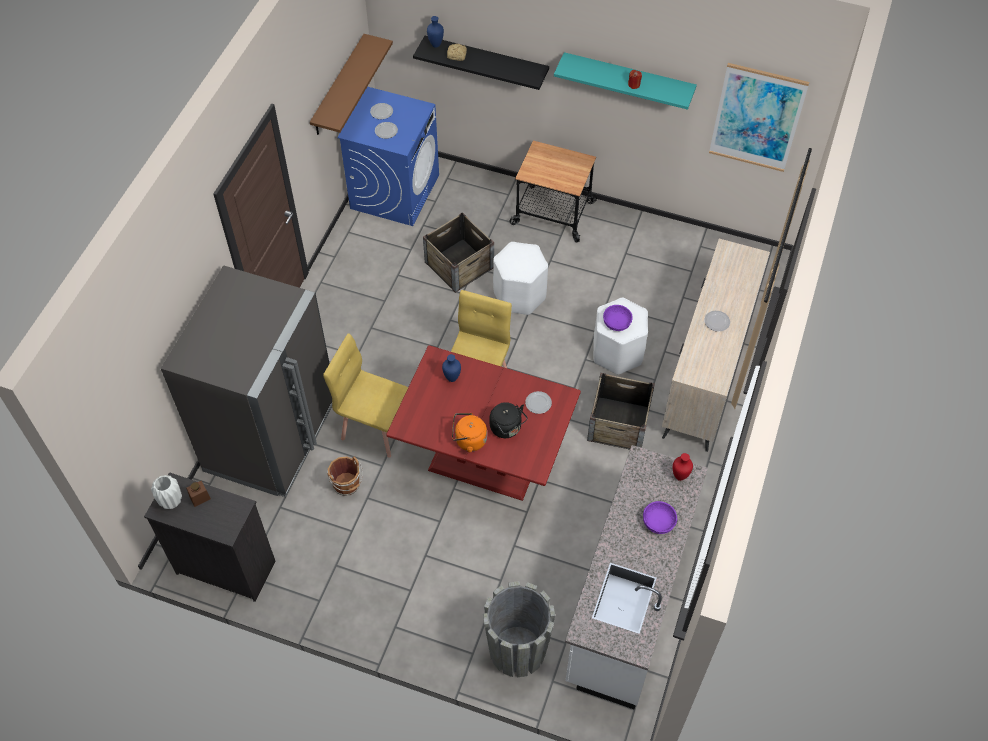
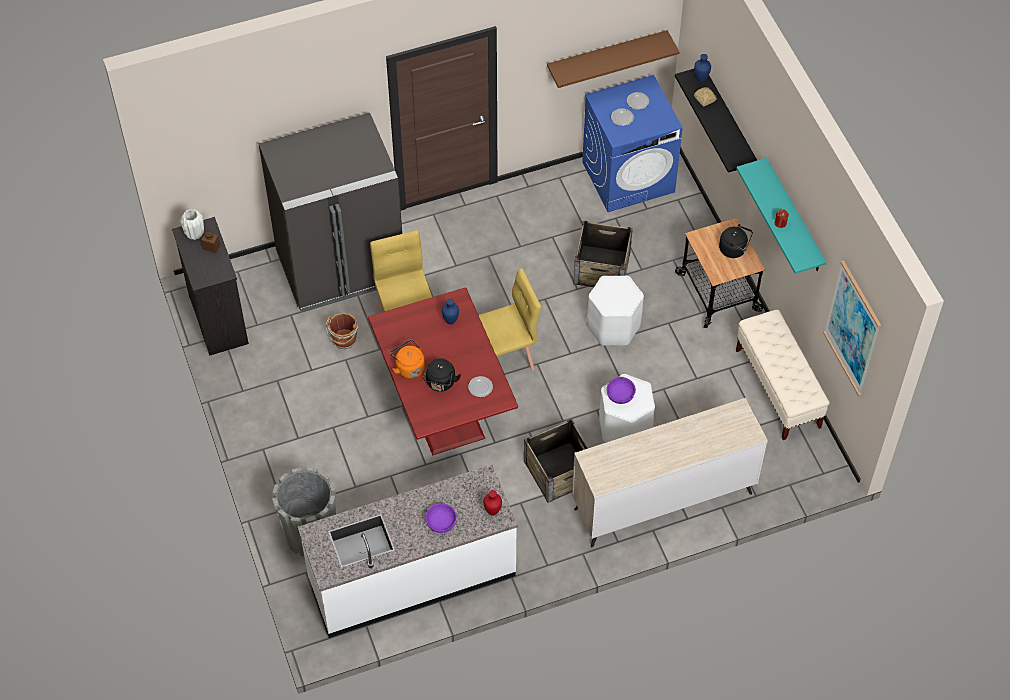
camera: 50 degrees right, 0 degrees up
(560, 161) = (734, 249): none -> black kettle
(671, 238) = (778, 389): none -> beige bench
(716, 322) = (658, 447): plate -> none

